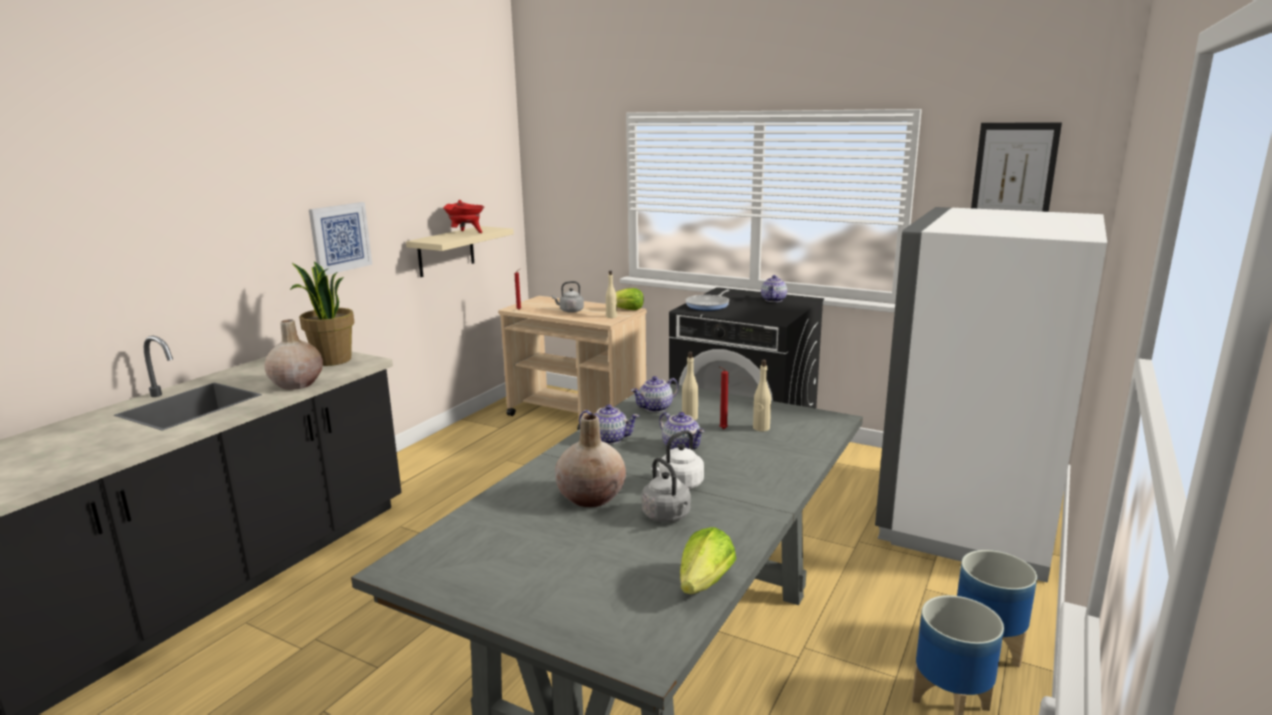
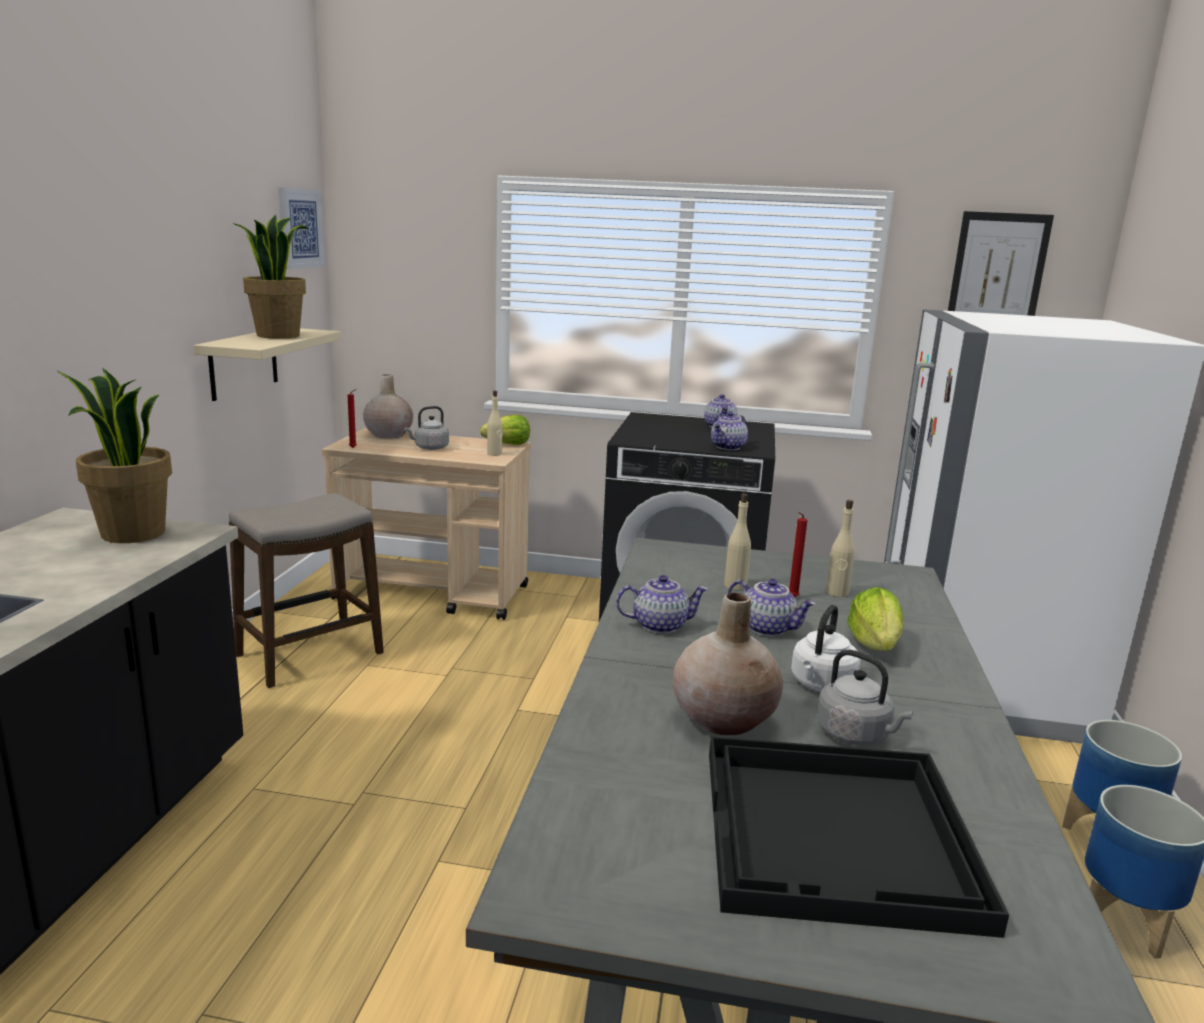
camera: 20 degrees left, 0 degrees up
(297, 384) = (99, 577): beige vase -> beige vase (388, 435)
(340, 238) = (104, 335): picture -> picture (300, 228)
(466, 233) = (278, 335): red cooking pot -> potted plant
(474, 450) = (309, 655): none -> stool
(592, 567) = (839, 835): none -> black tray
(655, 408) = (677, 576): teapot -> teapot (728, 447)
(705, 583) = (1014, 835): lettuce -> lettuce (874, 645)
(709, 305) = (649, 434): frying pan -> none

